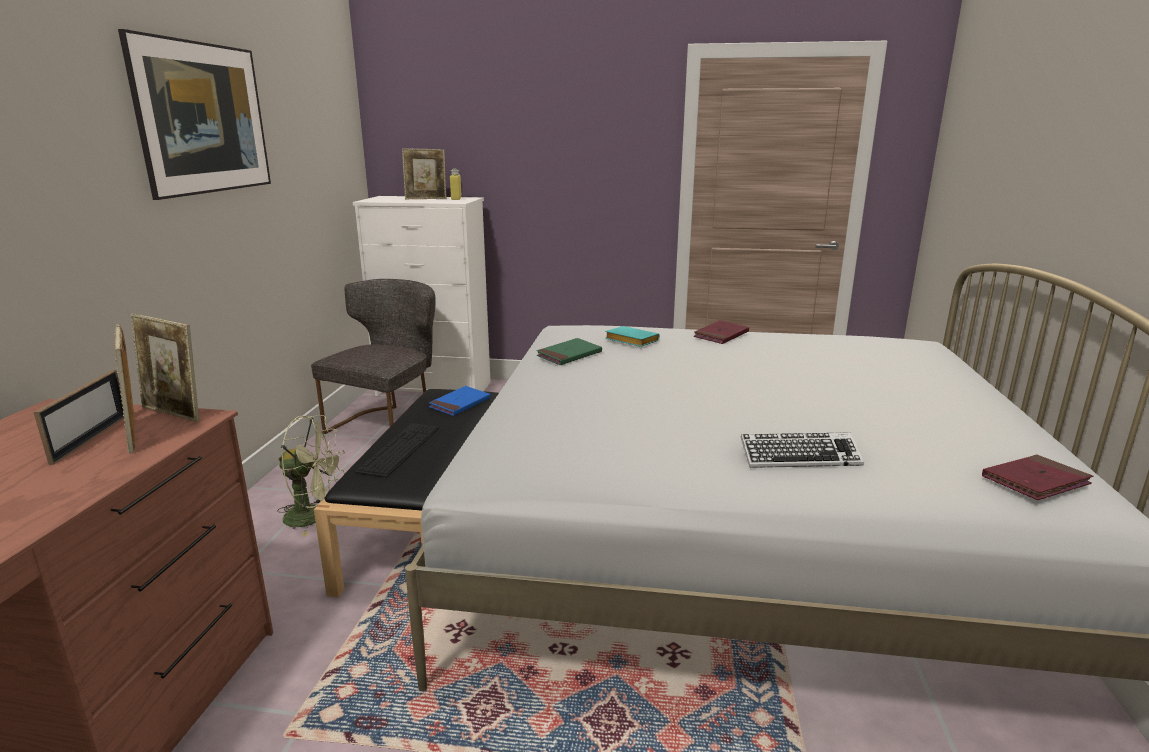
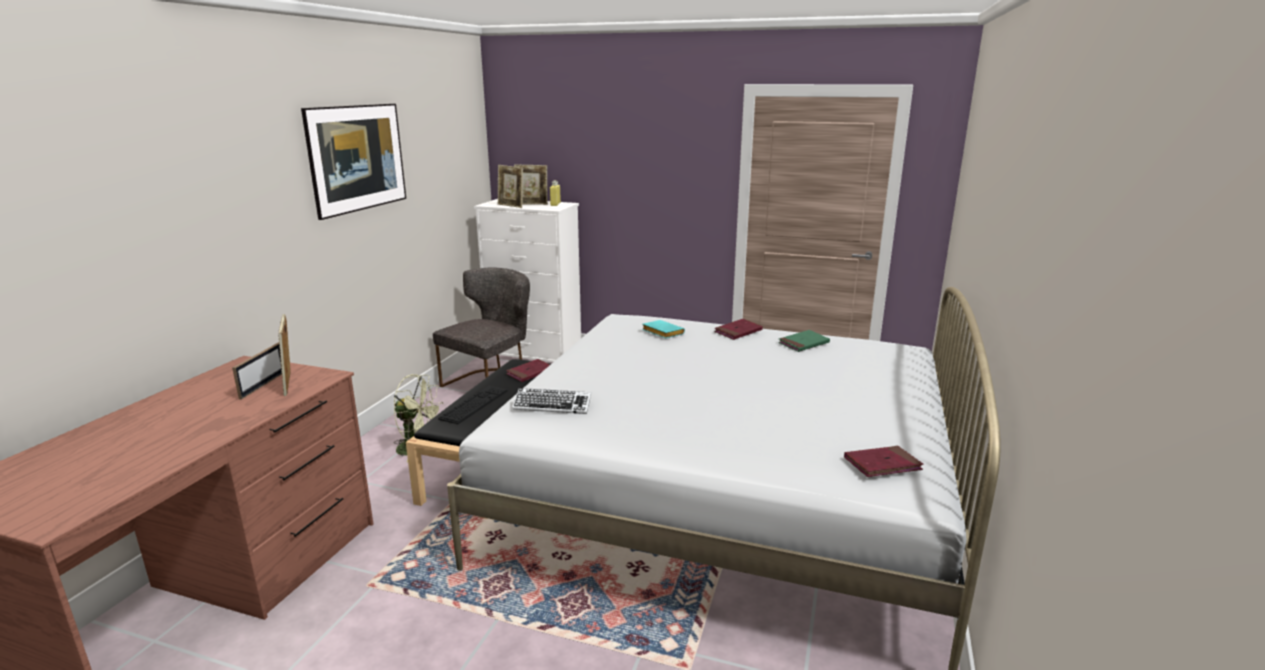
camera: 10 degrees right, 0 degrees up
(174, 413) = (315, 371): picture frame -> picture frame (511, 206)
(460, 404) = (530, 373): blue book -> red book
(569, 355) = (607, 342): green book -> green book (803, 343)
(799, 457) = (723, 433): keyboard -> keyboard (552, 406)

